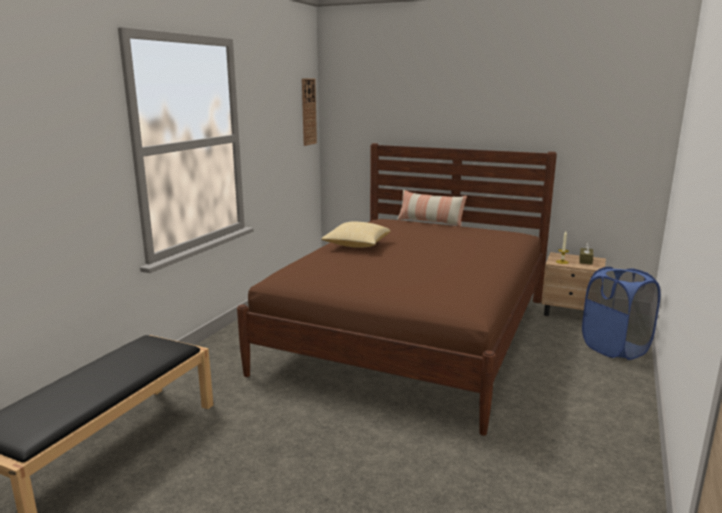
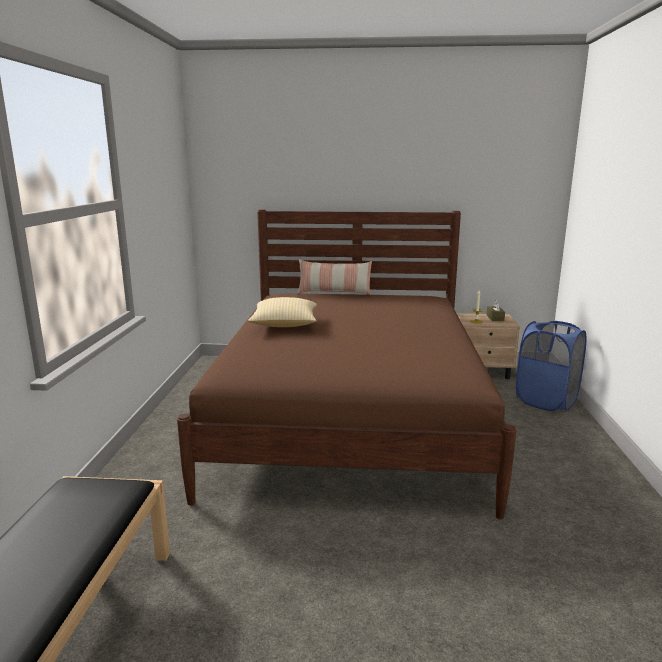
camera: 20 degrees left, 0 degrees up
(308, 112) = (180, 174): wall clock -> none

